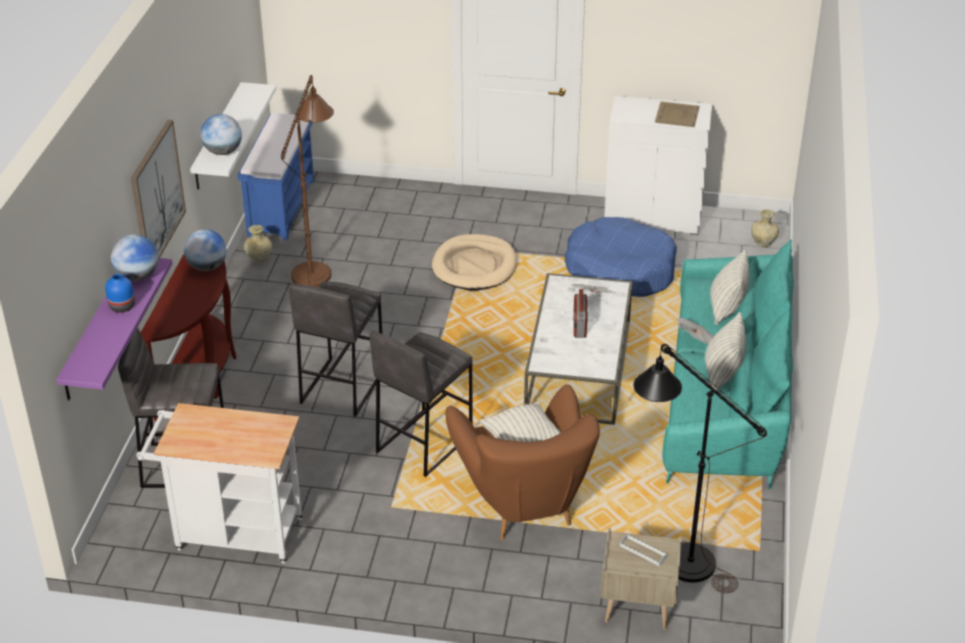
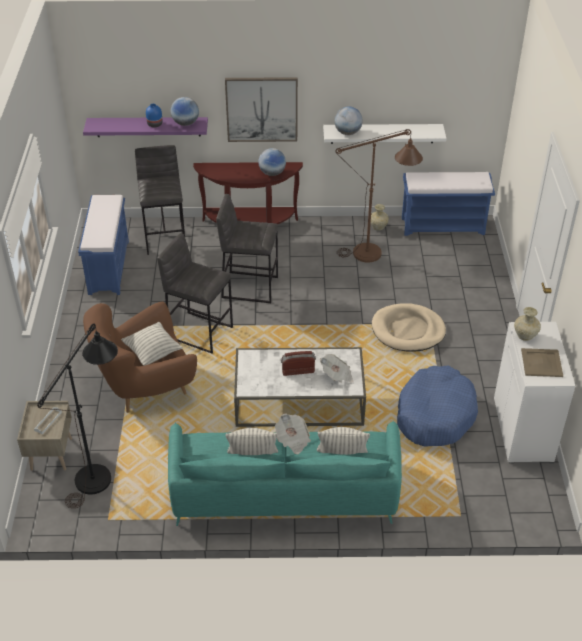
camera: 80 degrees right, 5 degrees up
(231, 534) = (108, 266): white cart -> blue bench
(763, 242) = (516, 511): beige vase -> beige vase (525, 336)

